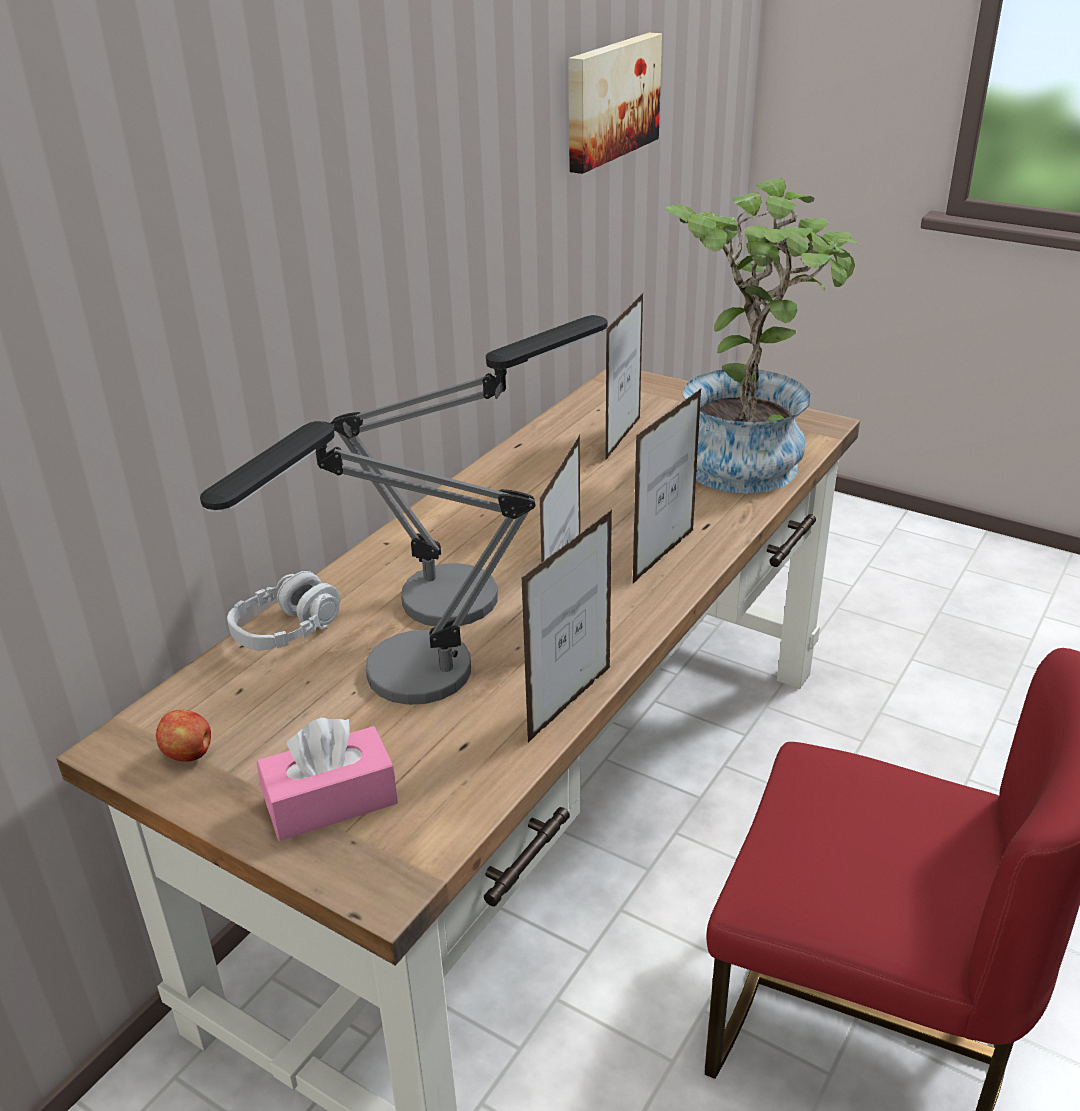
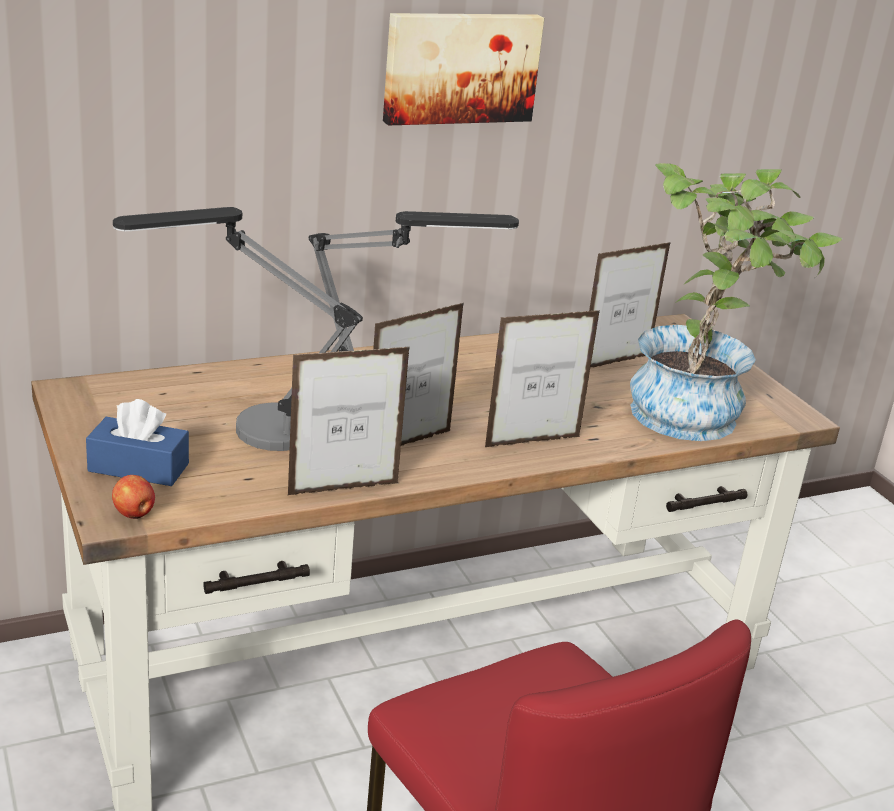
camera: 30 degrees right, 5 degrees down
(189, 754) = (96, 410): apple -> apple (134, 514)
(287, 629) = (230, 375): grey headphones -> none
(331, 801) = (138, 467): pink tissue box -> blue tissue box
(610, 100) = (732, 79): picture -> picture (460, 67)

